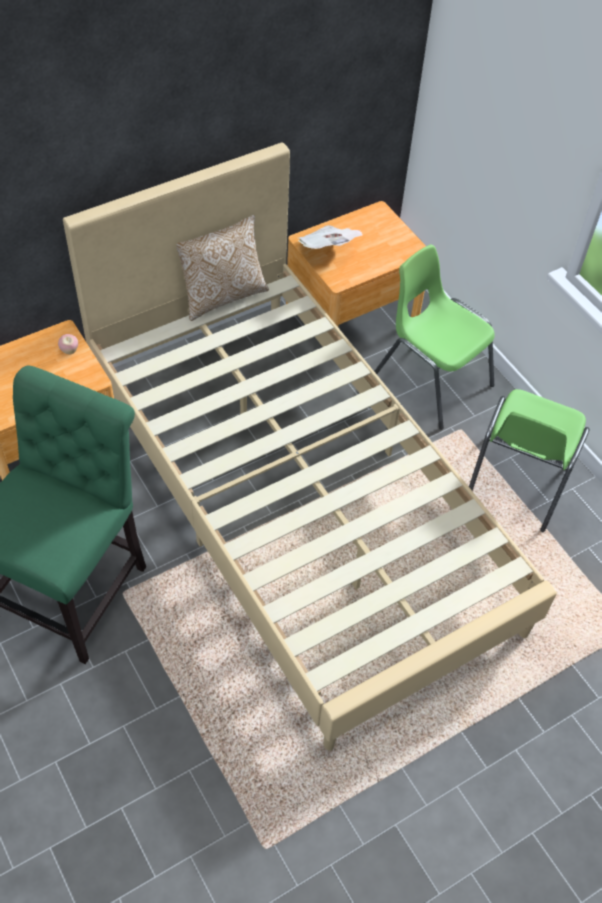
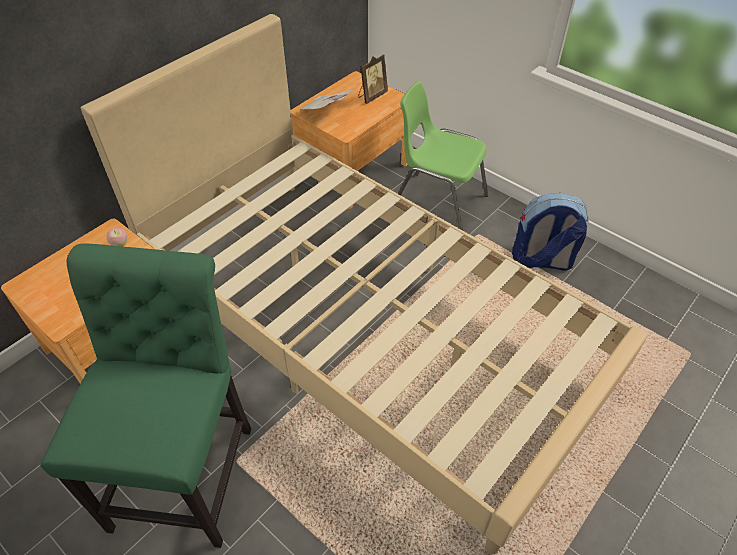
camera: 15 degrees left, 5 degrees down
(222, 296) = (247, 170): pillow -> none
(386, 240) = (371, 96): none -> picture frame
(517, 480) = (541, 261): green chair -> backpack

